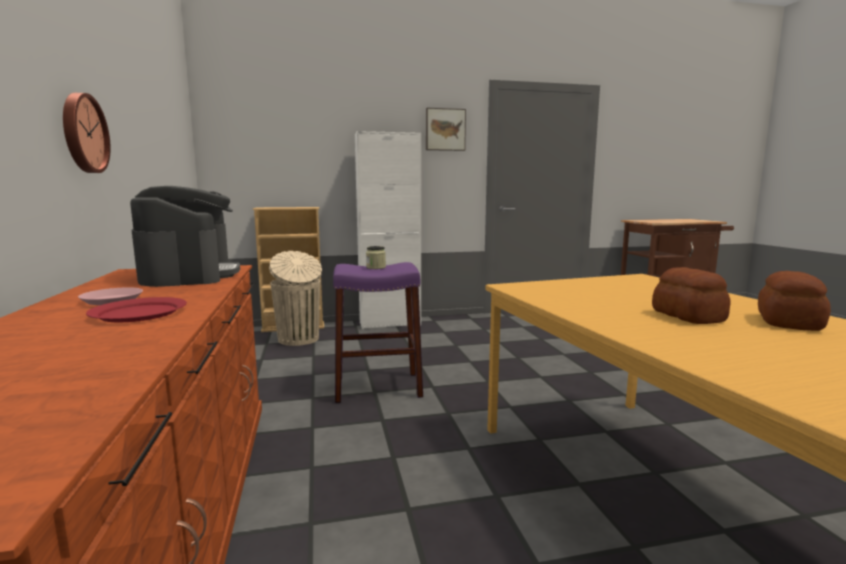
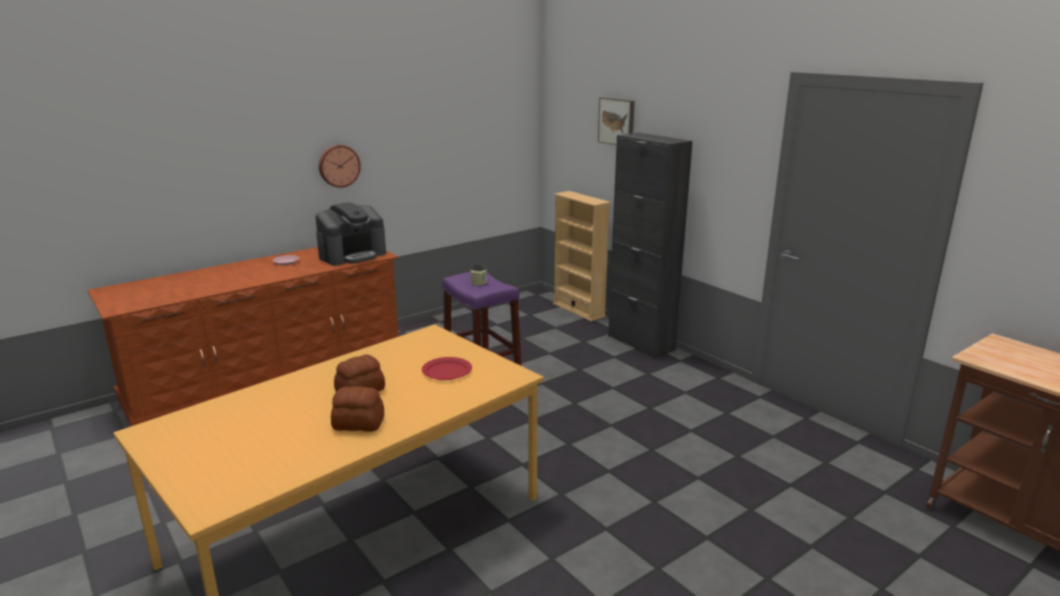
camera: 65 degrees right, 10 degrees up
(139, 313) = (264, 273): red plate -> red plate (446, 371)
(299, 339) = (551, 322): beige trash can -> none
(390, 323) = (641, 343): white cabinet -> black cabinet
(445, 129) = (730, 136): picture -> picture (617, 121)

